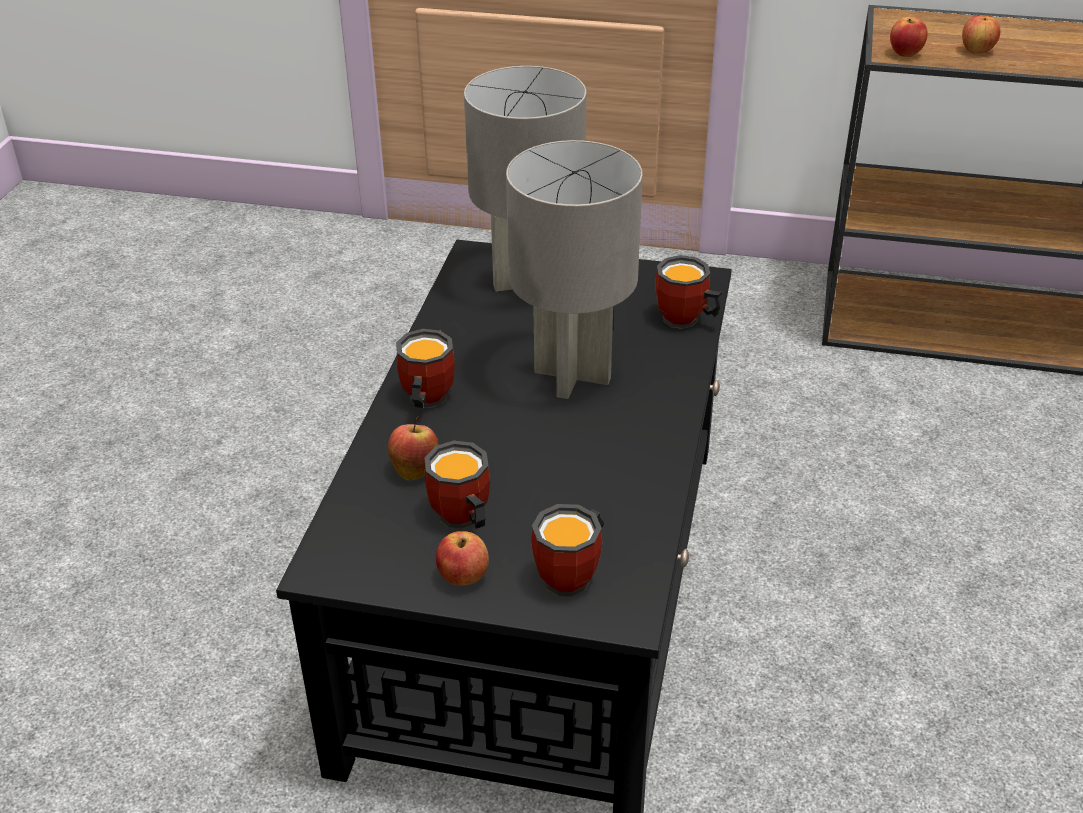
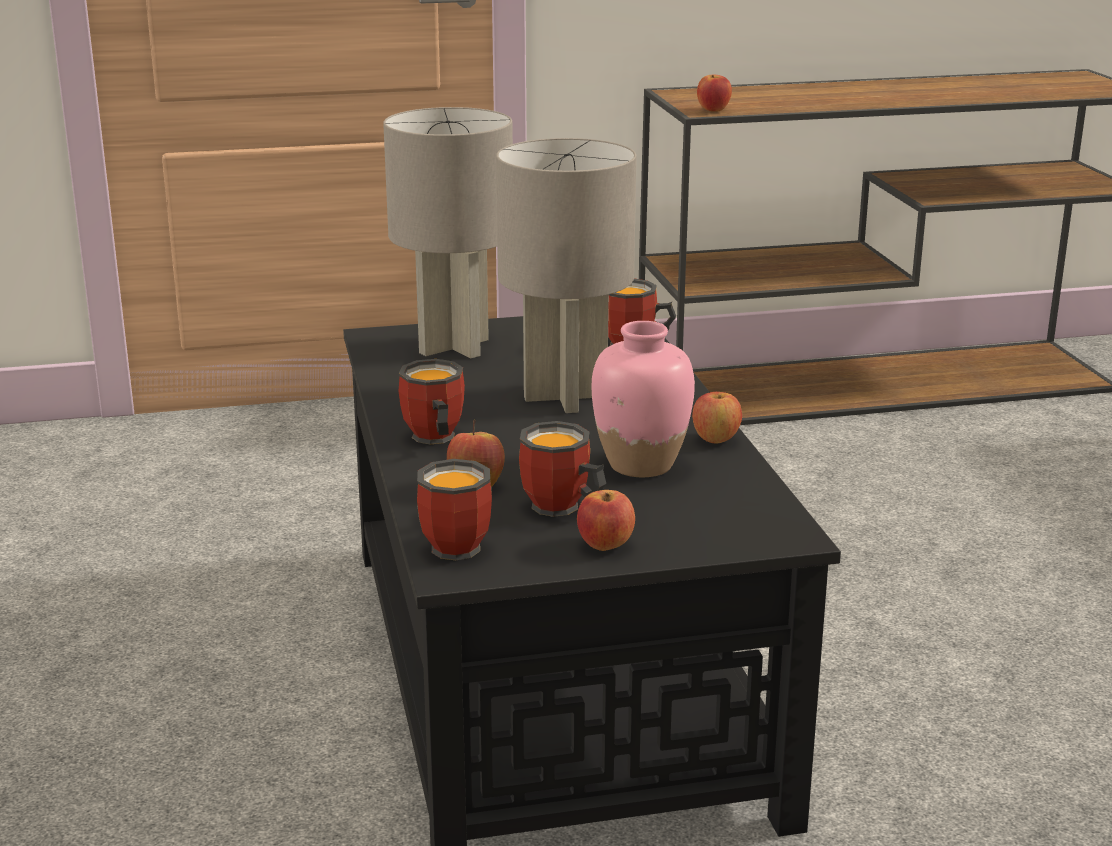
camera: 25 degrees left, 15 degrees down
(569, 483) = (640, 465): none -> pink vase
(574, 576) = (712, 521): mug -> mug (462, 543)
(976, 51) = (771, 103): apple -> apple (715, 439)

